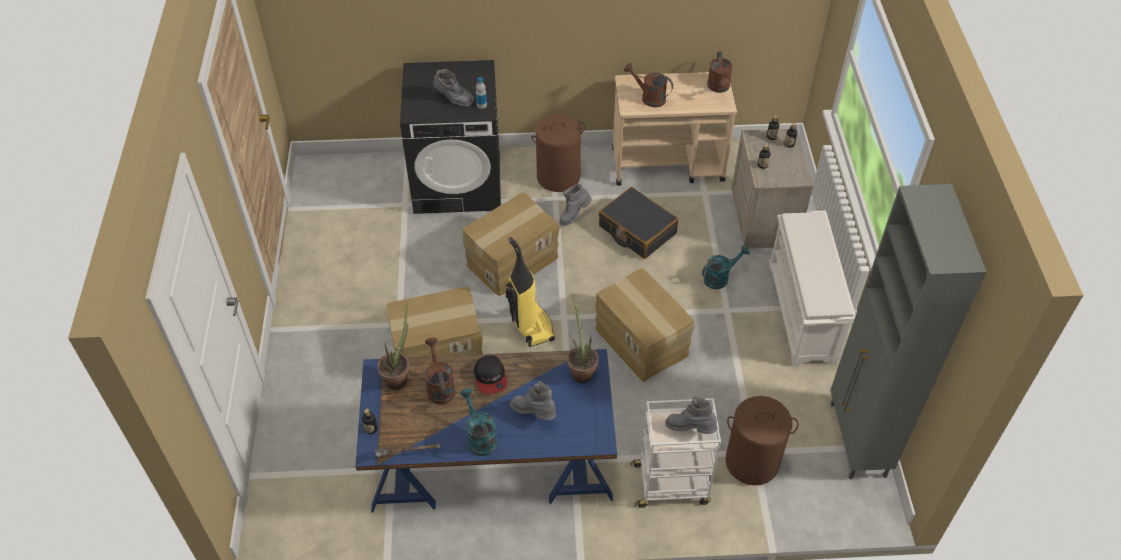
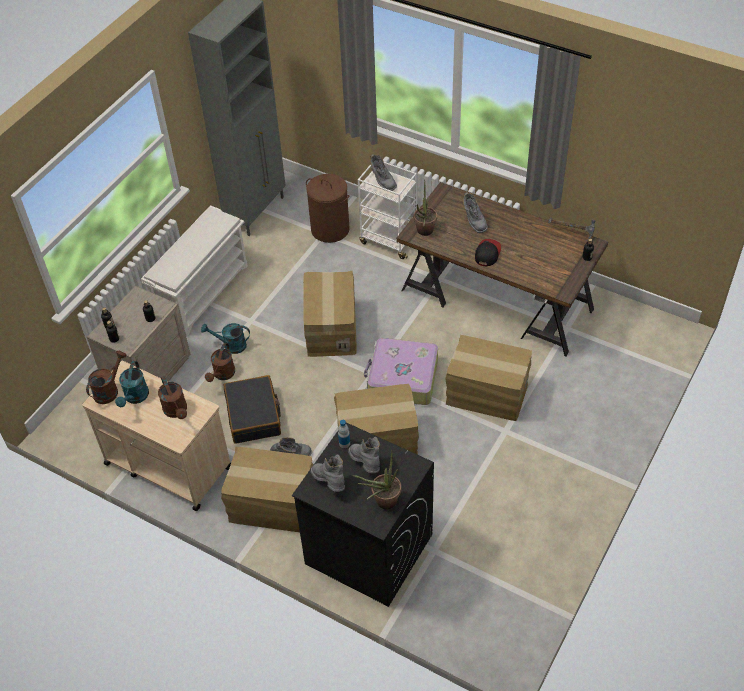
camera: 145 degrees left, 0 degrees up
(399, 377) = (550, 281): potted plant -> potted plant (382, 503)
(439, 386) = (526, 263): brown watering can -> brown watering can (223, 375)
(471, 77) = (330, 482): none -> grey boot
(479, 437) = (518, 224): turquoise watering can -> turquoise watering can (135, 398)
(491, 467) = (497, 299): blue desk -> brown desk
(531, 326) = (402, 378): vacuum cleaner -> suitcase
(558, 176) = (272, 504): brown laundry basket -> cardboard box

